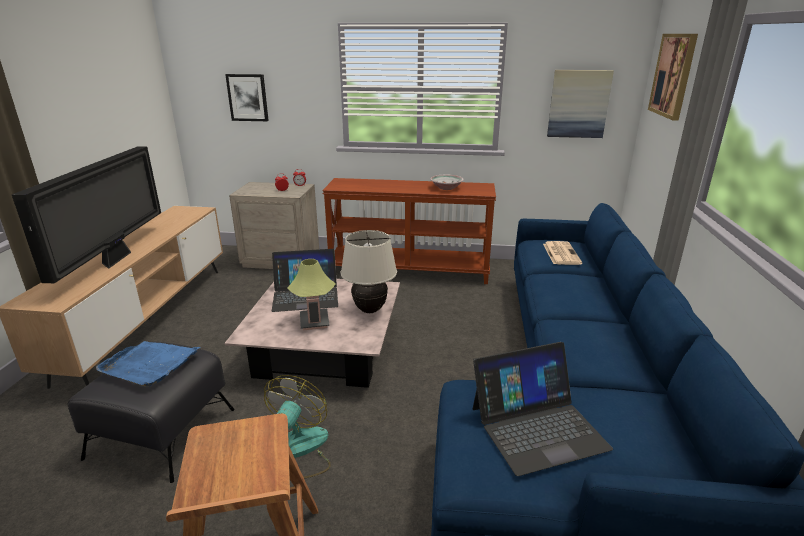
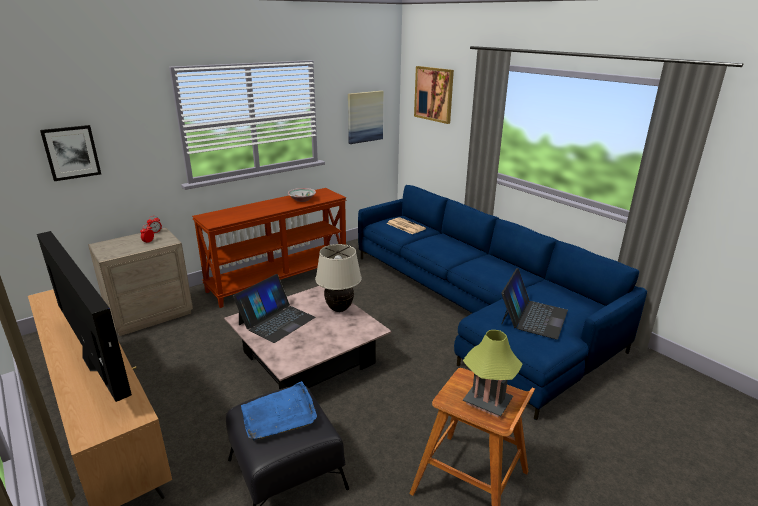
camera: 45 degrees left, 0 degrees up
(298, 450) = (392, 419): fan -> none
(314, 322) = (317, 333): table lamp -> table lamp (487, 402)

